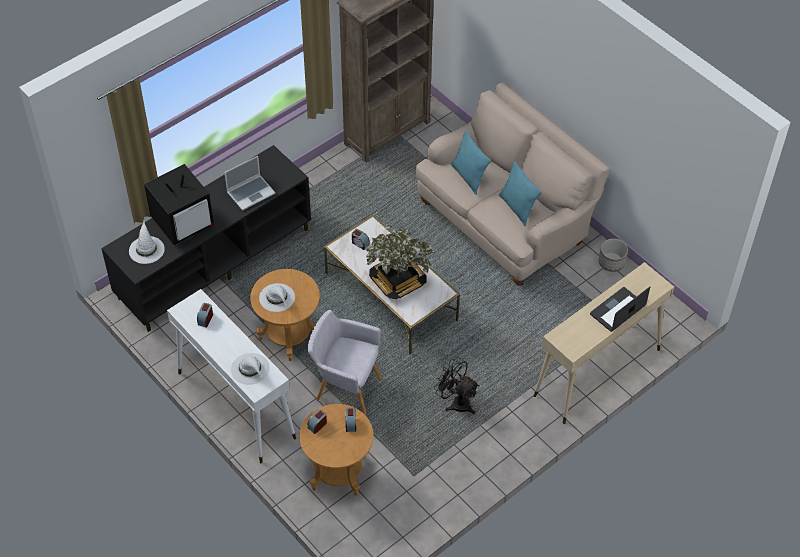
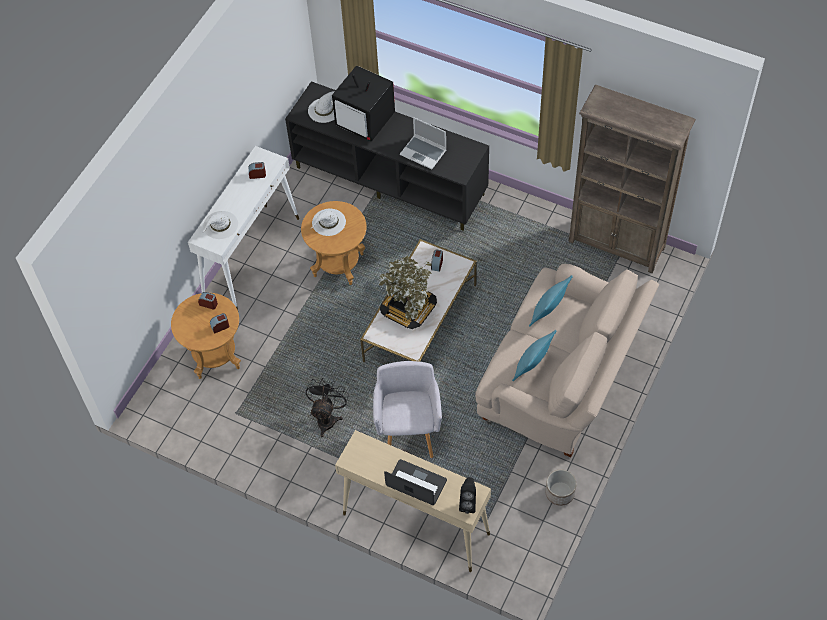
camera: 70 degrees right, 5 degrees up
(346, 387) = (305, 327): grey armchair -> grey armchair (409, 431)
(652, 281) = (468, 503): none -> black speaker

